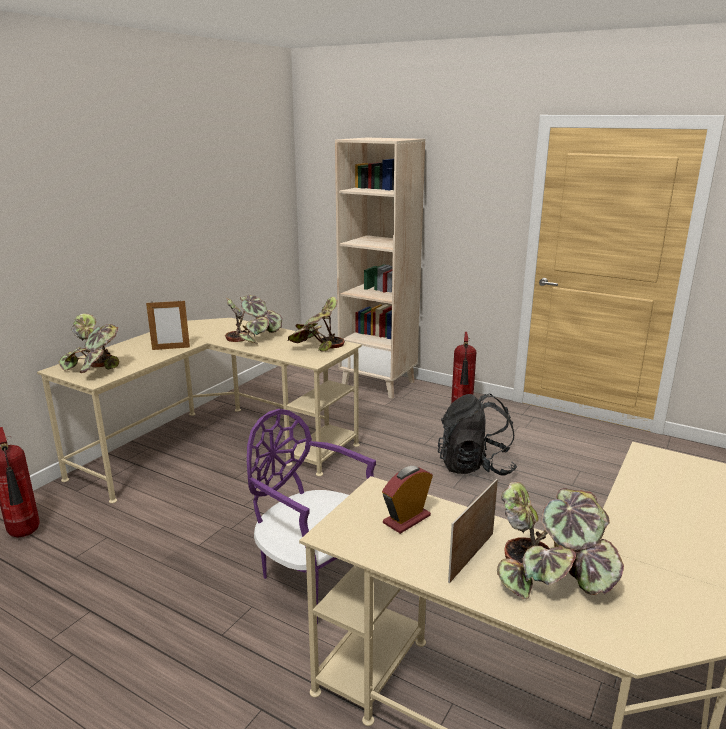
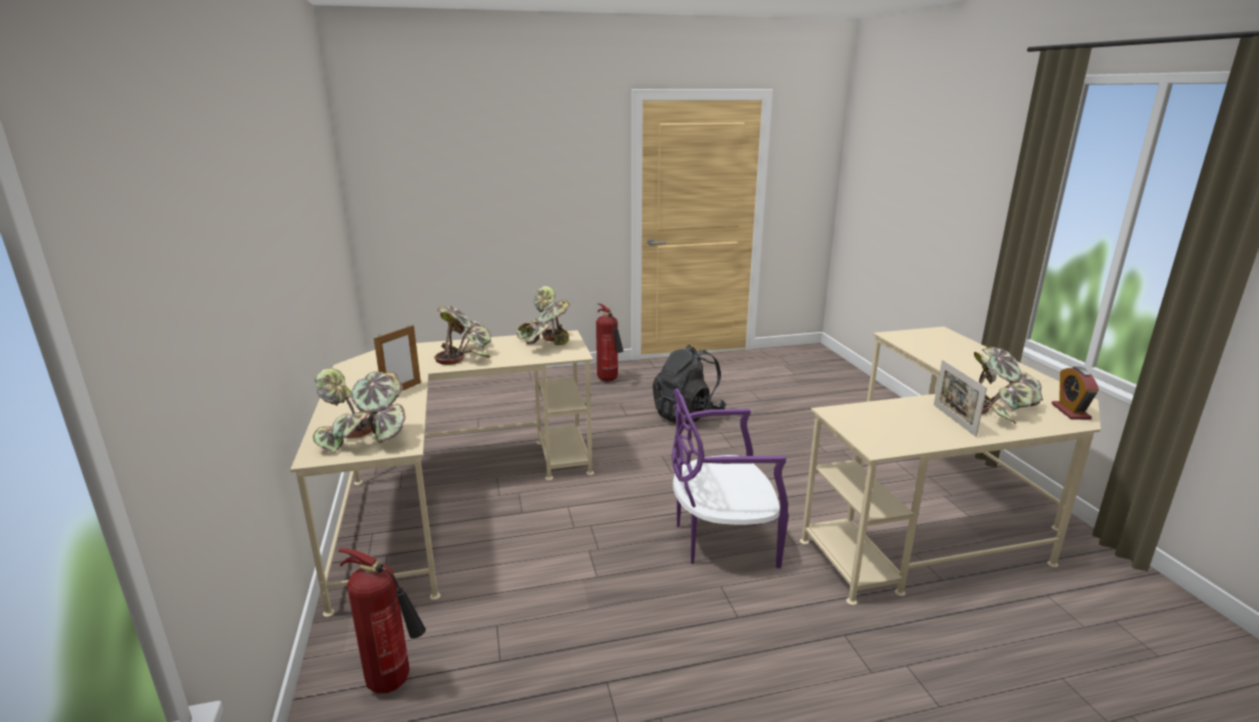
camera: 45 degrees left, 0 degrees up
(379, 384) = (504, 384): beige bookcase -> none
(406, 519) = (887, 419): alarm clock -> alarm clock (1070, 411)

